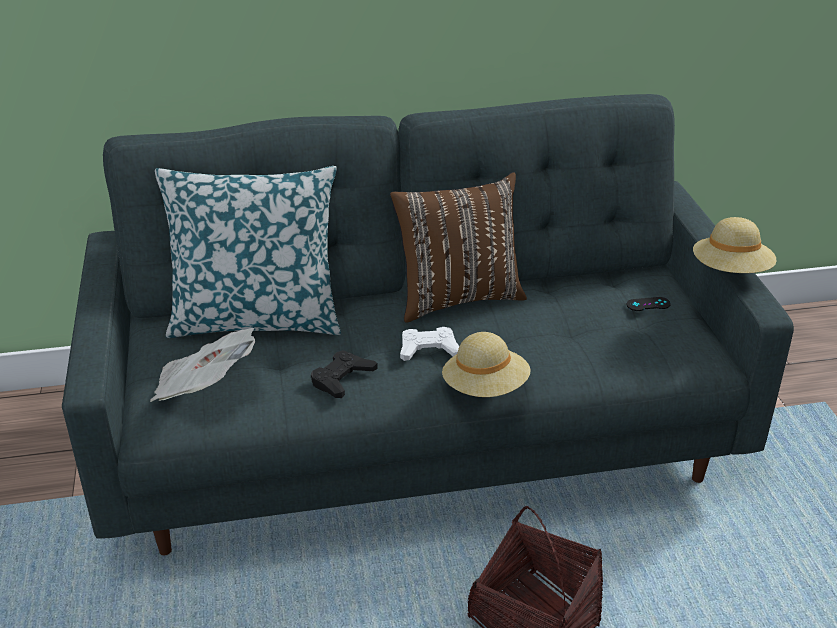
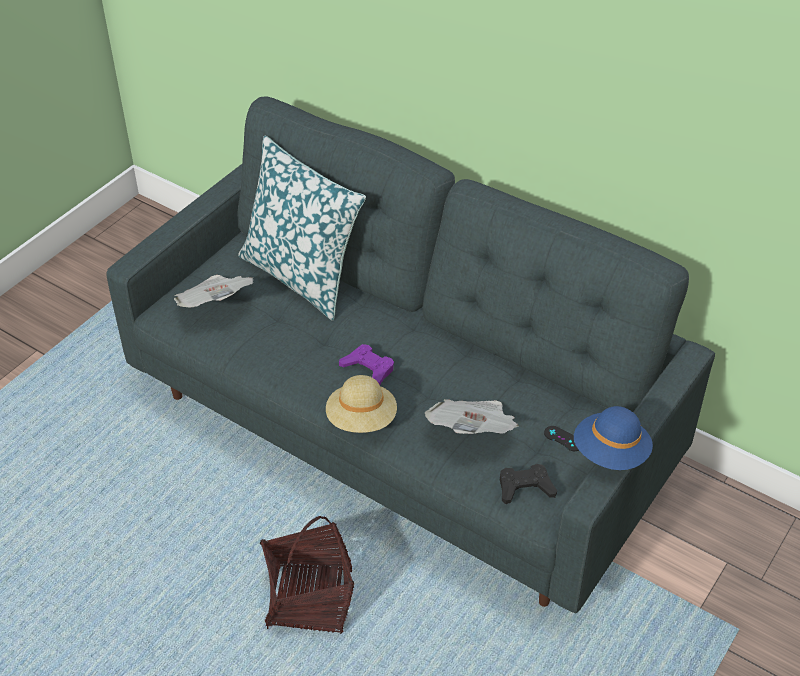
camera: 45 degrees right, 10 degrees up
(342, 379) = (291, 352): black game controller -> black game controller (525, 487)
(429, 349) = (368, 368): white game controller -> purple game controller
(457, 298) = (441, 343): brown pillow -> none
(581, 341) = (472, 432): none -> newspaper
(731, 271) = (610, 453): beige hat -> blue hat

